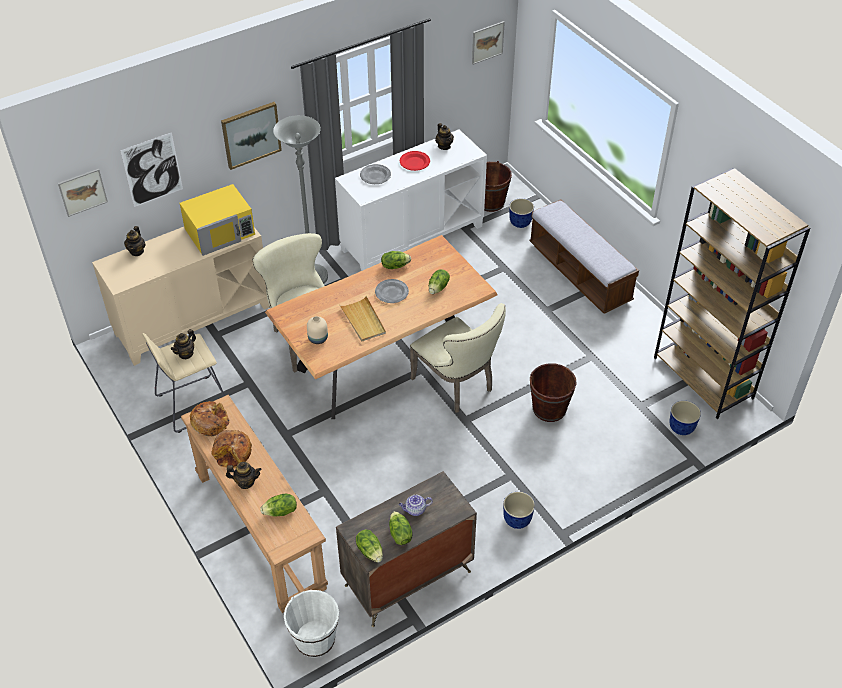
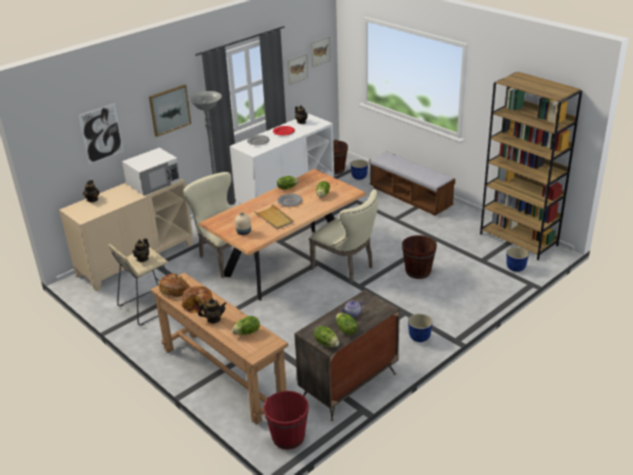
camera: 10 degrees left, 15 degrees down
(82, 192) = (51, 148): picture -> picture (297, 69)
(220, 231) = (154, 182): yellow microwave -> white microwave
(315, 639) = (288, 437): white bucket -> red bucket

